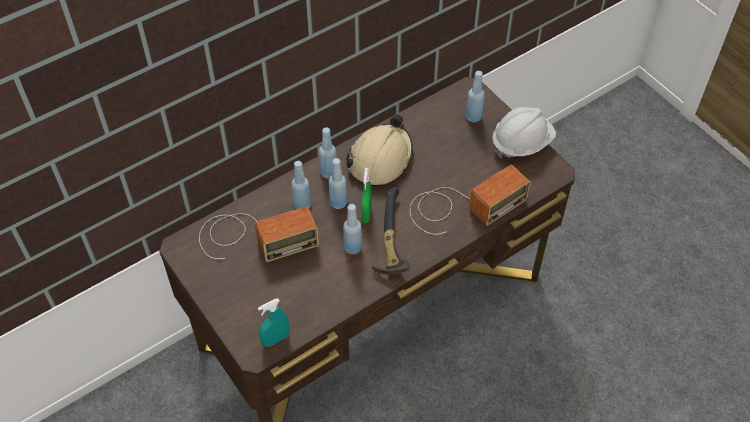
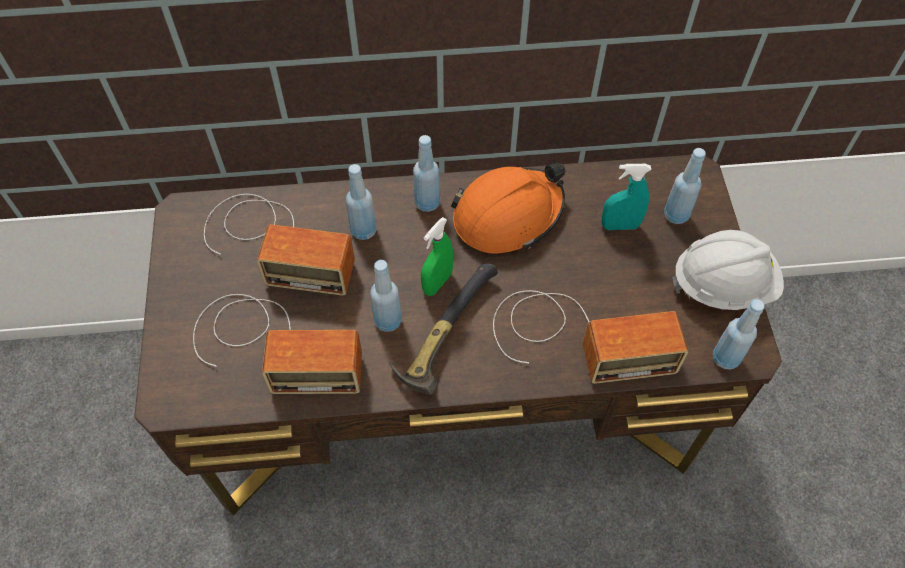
camera: 30 degrees right, 5 degrees up
(275, 339) = (203, 397): turquoise spray bottle -> turquoise spray bottle (620, 225)
(296, 292) = (273, 345): none -> radio
(338, 203) = (411, 249): blue bottle -> blue bottle (726, 358)
(380, 159) = (508, 215): beige hard hat -> orange hard hat

